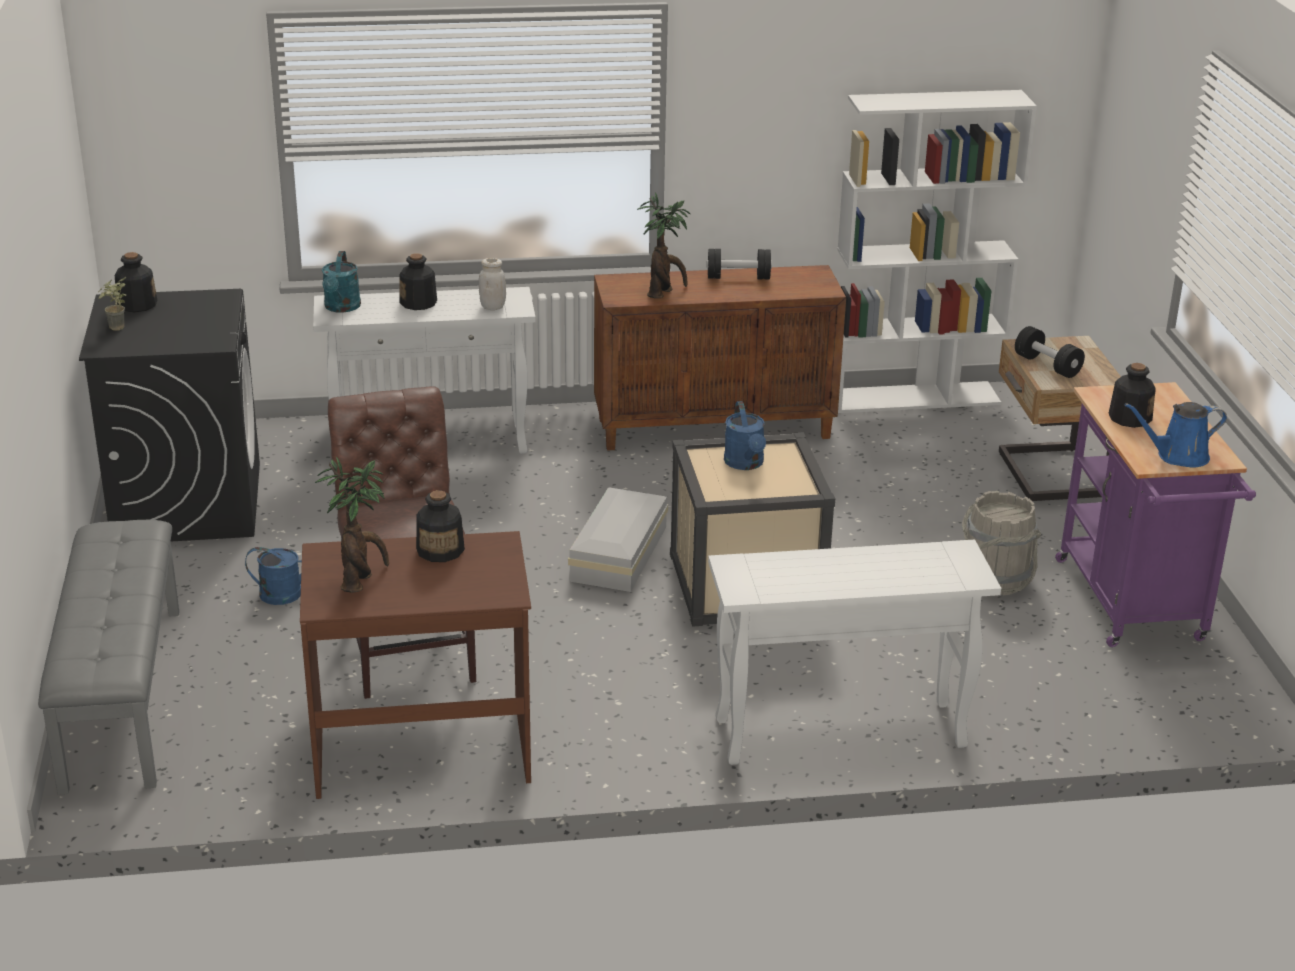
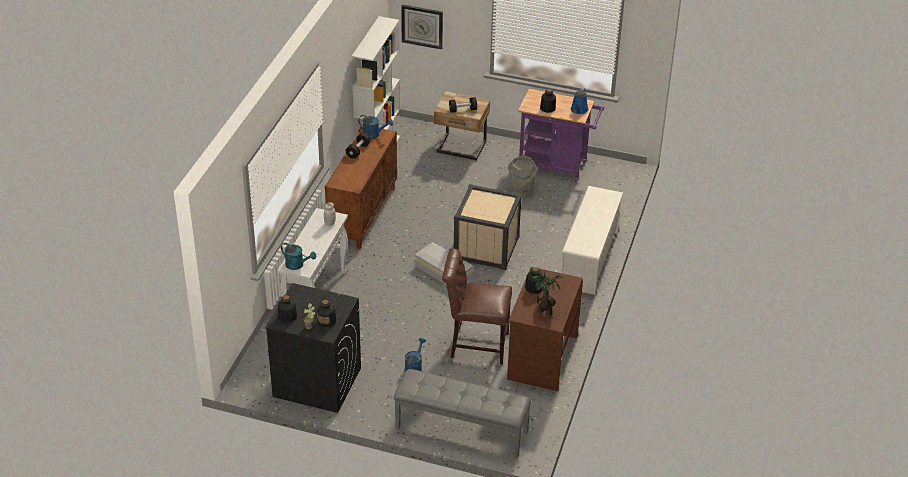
camera: 65 degrees left, 10 degrees up
(418, 303) = (309, 242): bottle -> bottle (326, 321)
(664, 292) = (358, 174): potted plant -> none
(746, 464) = (481, 206): blue watering can -> blue watering can (374, 134)
(838, 734) = (589, 259): white console table -> white shoe rack
(1119, 171) = (422, 26): none -> wall clock

